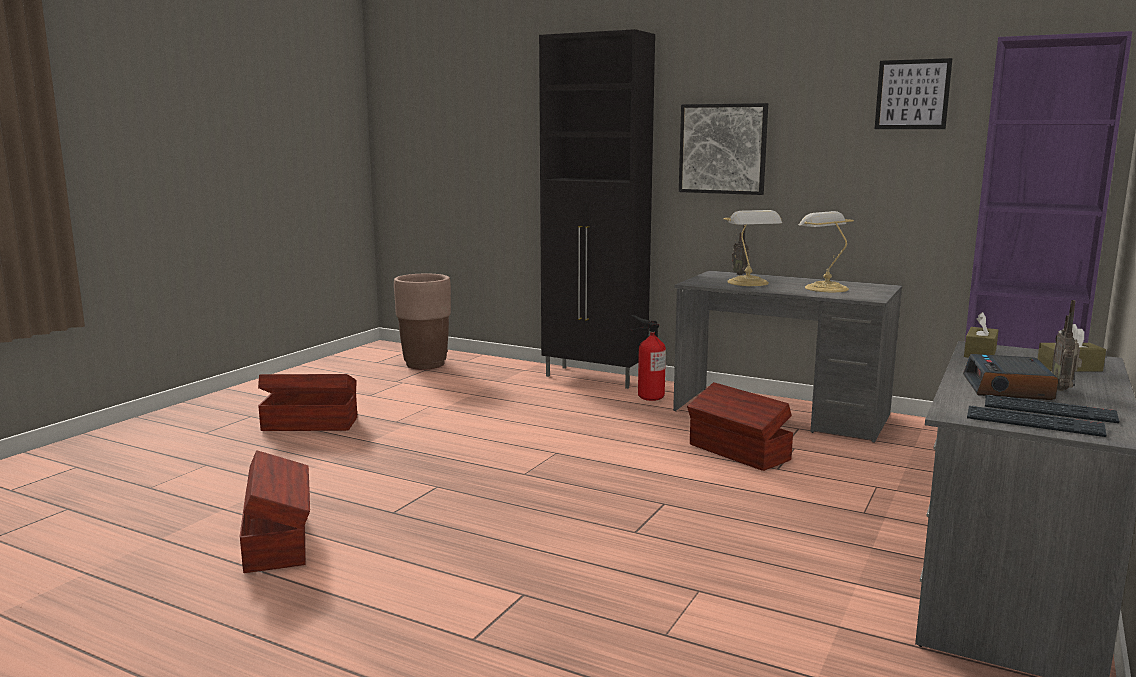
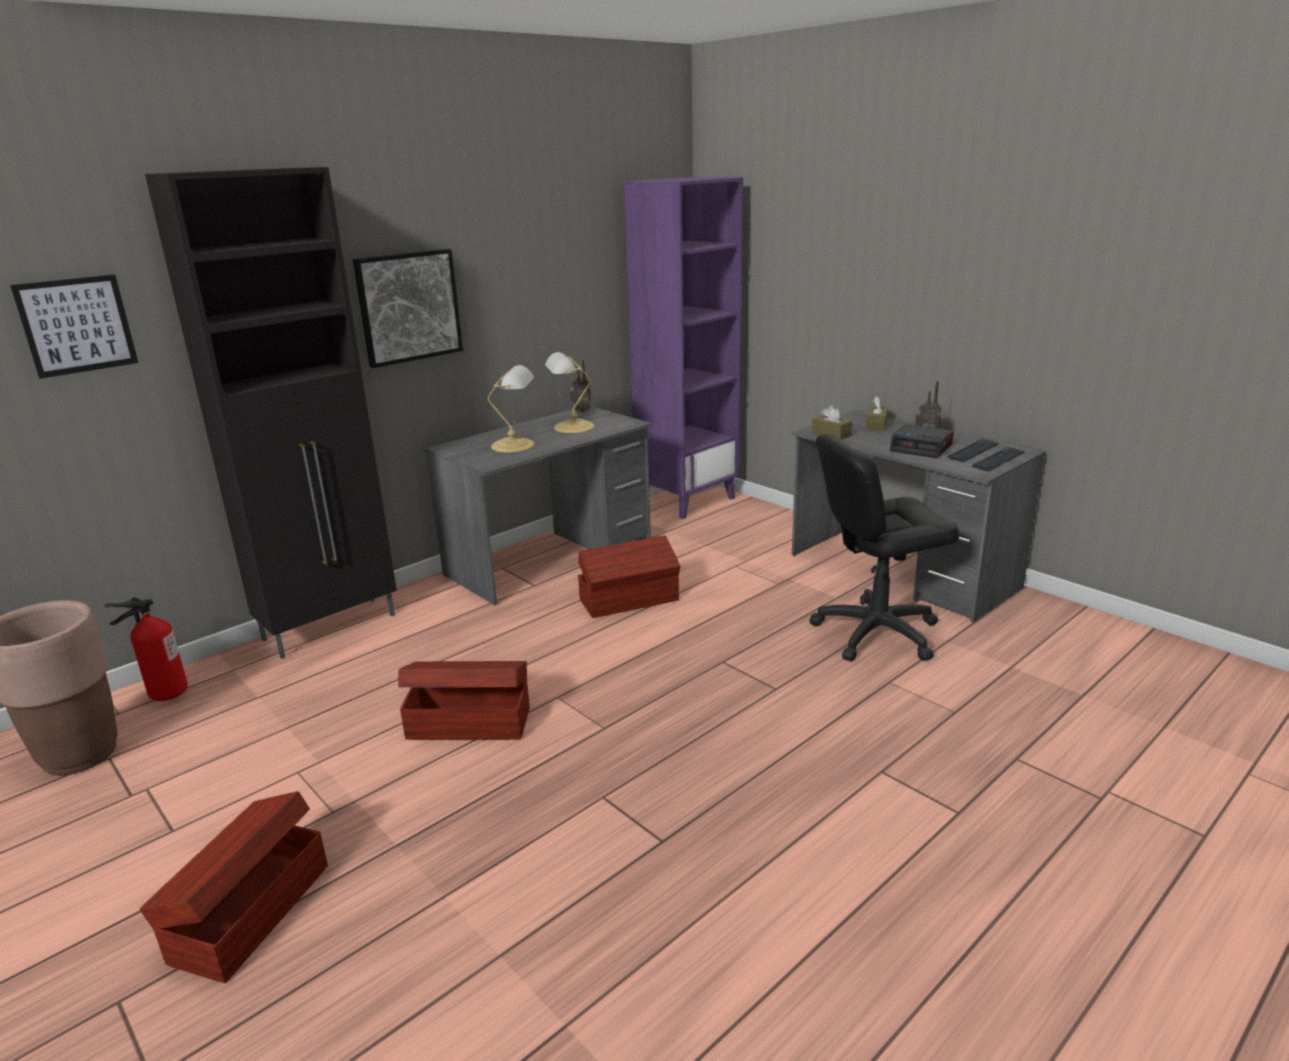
camera: 70 degrees left, 10 degrees up
(278, 540) = (704, 956): brown storage box -> brown storage box (468, 722)
(650, 398) = (441, 609): fire extinguisher -> fire extinguisher (164, 694)
(740, 274) = (467, 440): radio -> radio (581, 410)
(808, 576) = (876, 632): none -> black office chair
(912, 94) = (567, 229): picture -> picture (77, 325)

